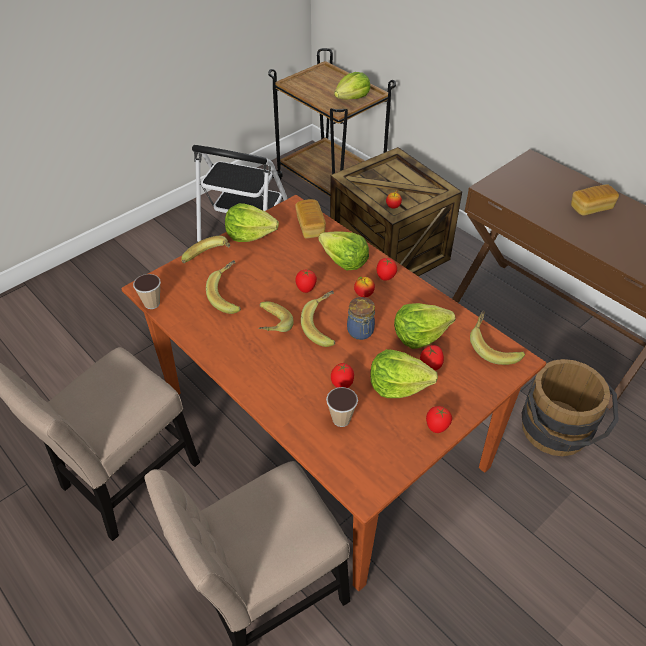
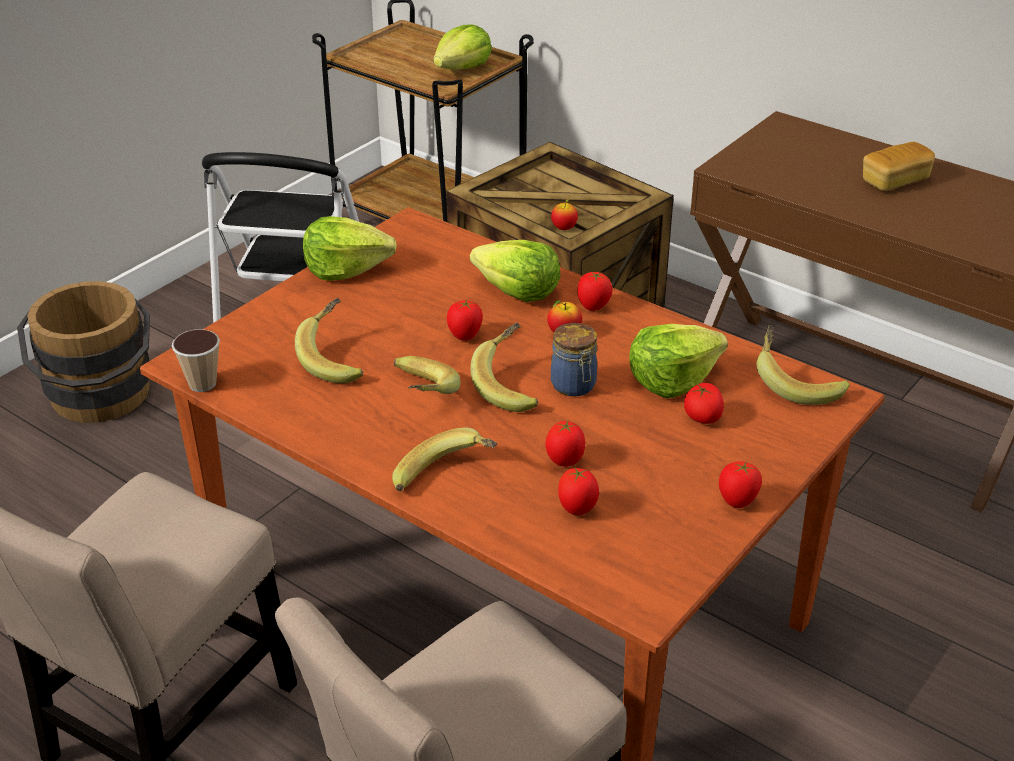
camera: 10 degrees left, 10 degrees down
(209, 260) = (286, 312): banana -> banana (446, 479)
(310, 227) = (447, 249): bread -> none
(341, 419) = (577, 509): cup -> tomato
(398, 385) = (657, 451): lettuce -> none
(556, 434) = (905, 560): brown bucket -> brown bucket (100, 399)

